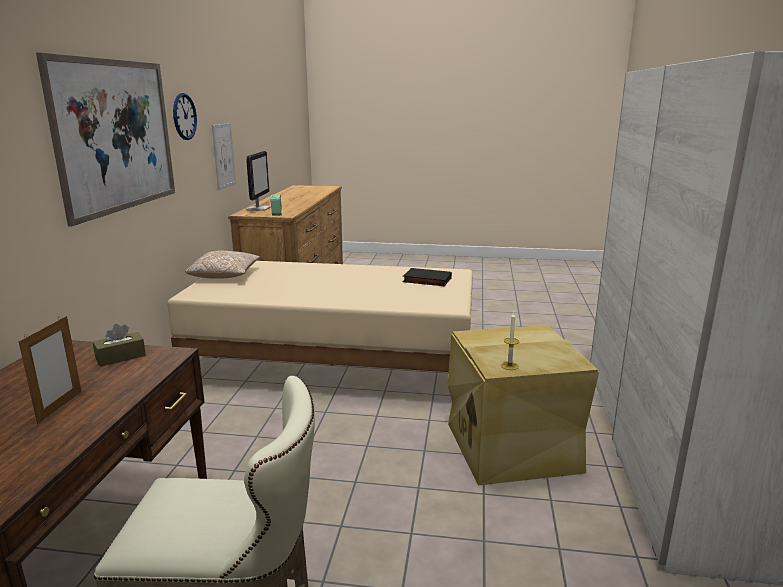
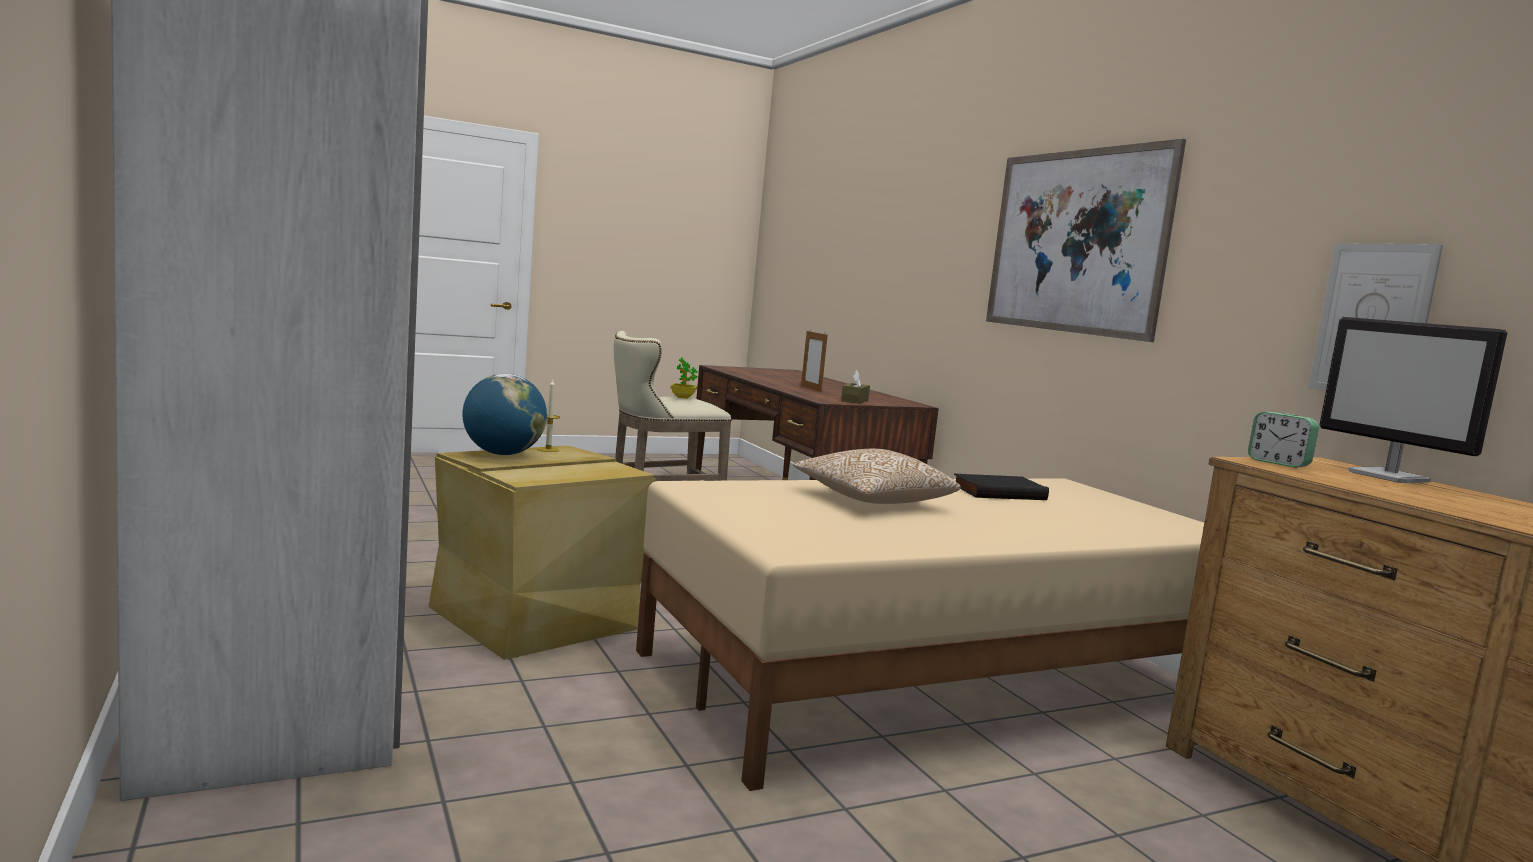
camera: 145 degrees right, 10 degrees down
(184, 116) = (1234, 222): wall clock -> none
(187, 506) = (683, 397): none -> potted plant
(225, 276) = (1132, 508): pillow -> pillow (872, 500)
(426, 280) = (813, 525): black book -> black book (998, 492)
(548, 358) = (502, 454): none -> globe

